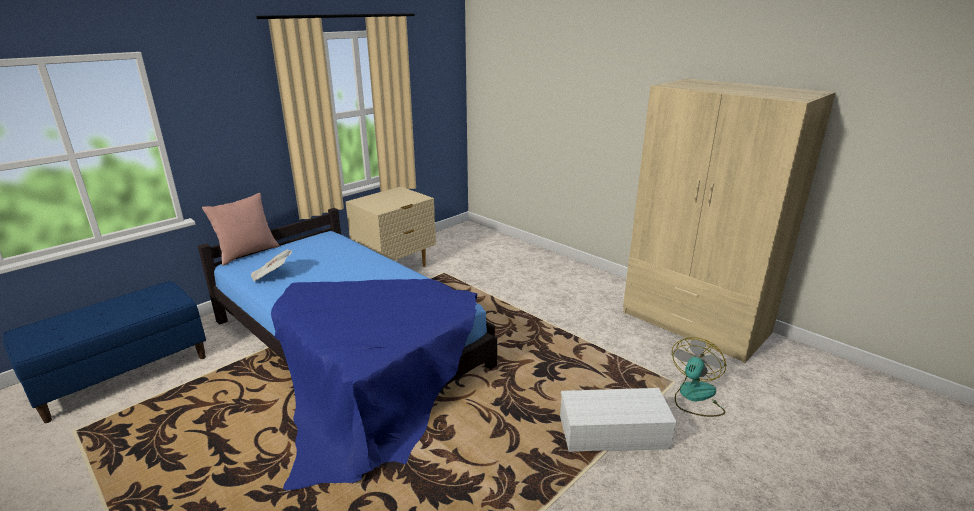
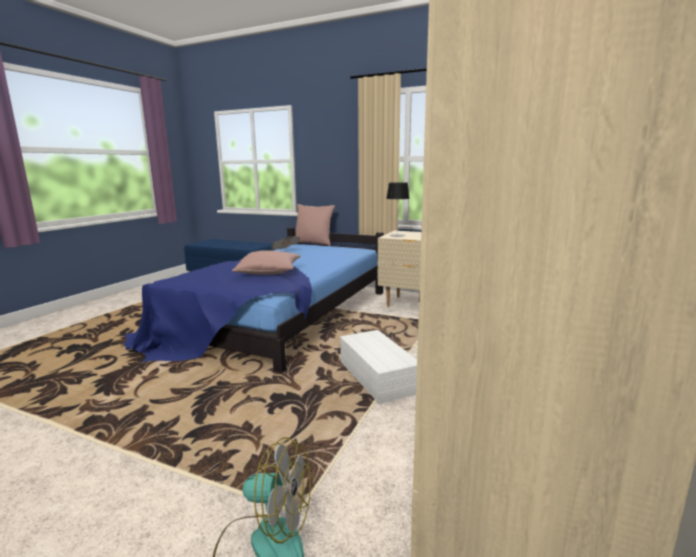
camera: 70 degrees right, 10 degrees down
(378, 206) = (397, 235): none -> table lamp
(386, 295) = (269, 272): none -> pink pillow
(612, 433) = (174, 461): white storage box -> white storage box (376, 376)

